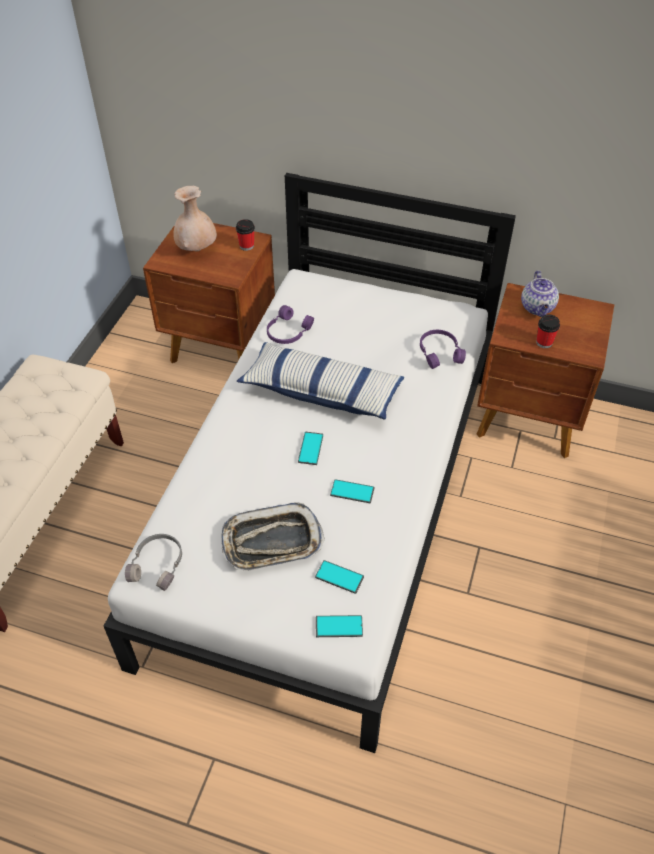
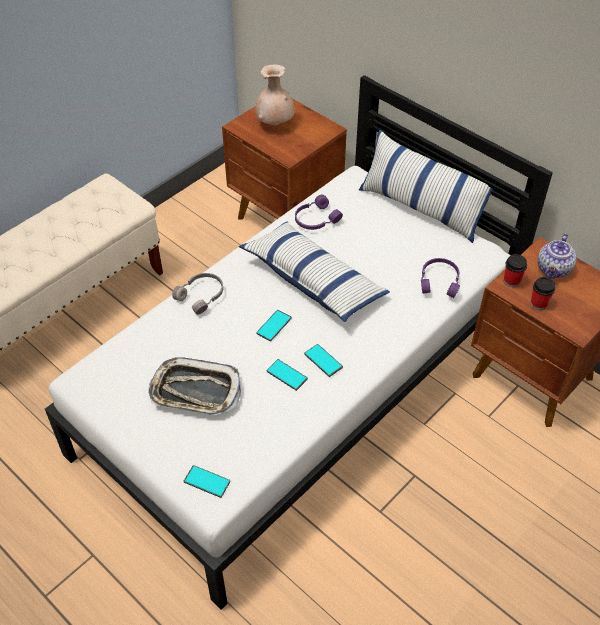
camera: 25 degrees right, 0 degrees up
(158, 565) = (97, 375): grey headphones -> grey headphones (202, 296)
(246, 246) = (319, 133): cup -> cup (511, 281)
(339, 577) = (232, 441): phone -> phone (323, 360)
(380, 289) = (421, 207): none -> pillow

